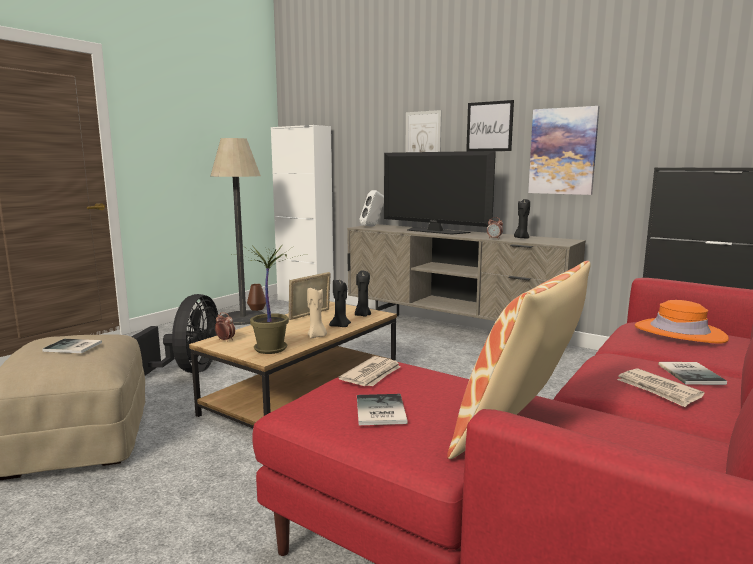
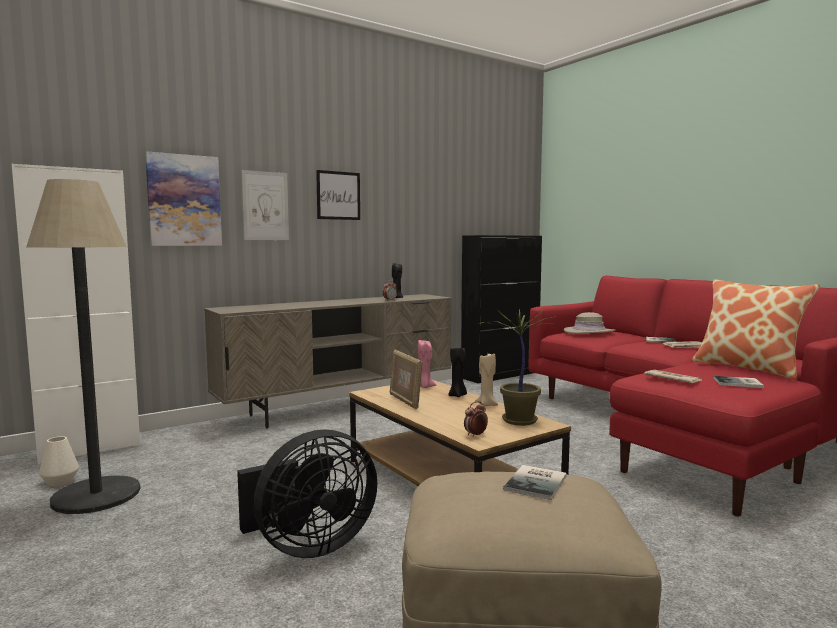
camera: 70 degrees left, 5 degrees down
(188, 371) = (308, 546): black fan -> black fan turned 120 degrees clockwise
(257, 309) = (60, 482): brown vase -> white vase
(362, 315) = (424, 387): black candle -> pink candle
(372, 226) = (230, 309): white speaker -> none
(435, 231) = (315, 303): television -> none
(563, 151) = (400, 222): picture -> picture (184, 200)
(679, 333) = (589, 332): orange hat -> beige hat

